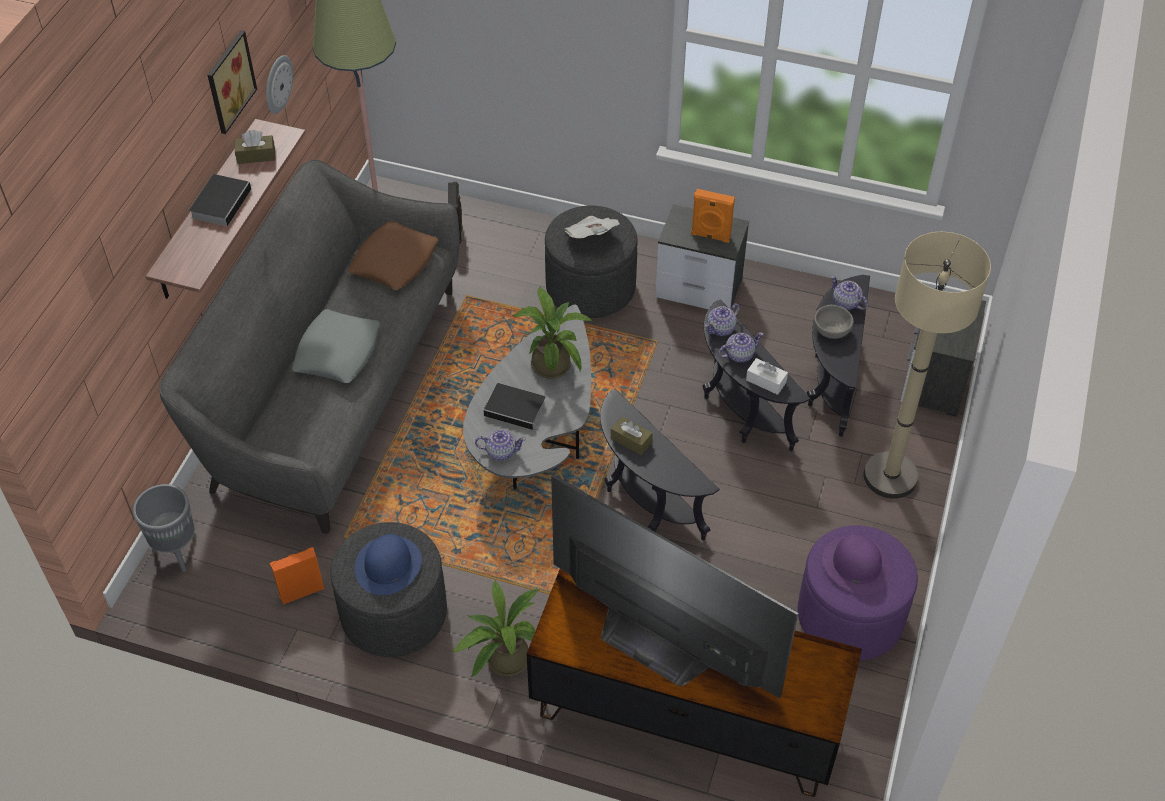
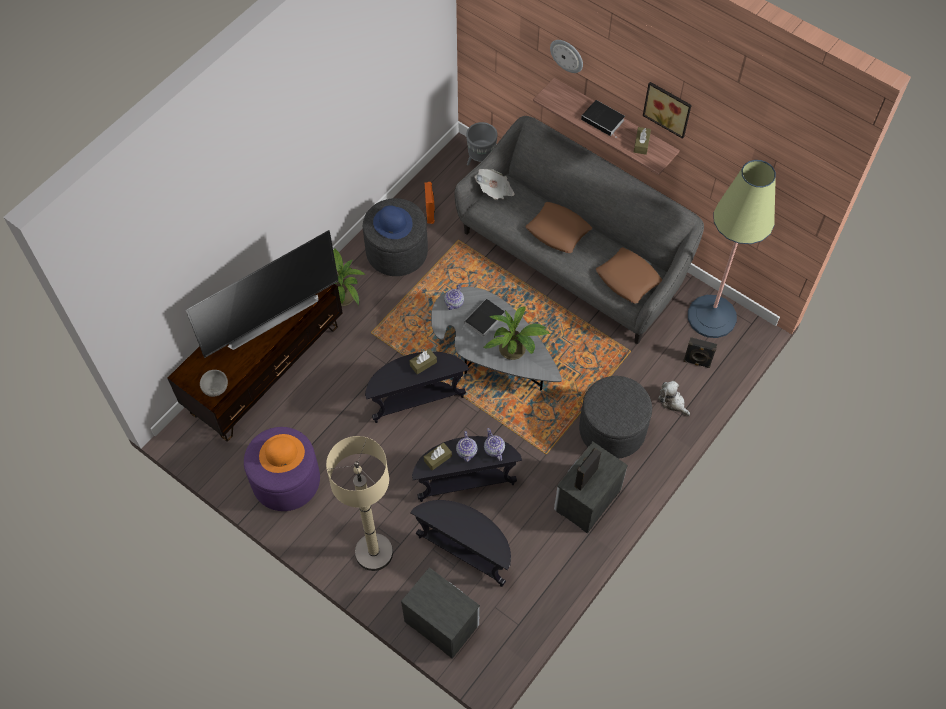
camera: 110 degrees right, 10 degrees up
(277, 84) = (710, 167): wall clock -> wall clock (567, 55)
(337, 352) = (558, 231): grey pillow -> brown pillow
(524, 241) = (672, 402): none -> plush toy
(591, 237) = (614, 403): newspaper -> newspaper (495, 190)
(710, 236) = (585, 477): orange speaker -> black speaker
(766, 381) = (437, 458): white tissue box -> brown tissue box
(831, 330) = (465, 518): grey bowl -> grey bowl (216, 387)
(846, 303) = (486, 540): teapot -> none
(856, 565) = (282, 453): purple hat -> orange hat

